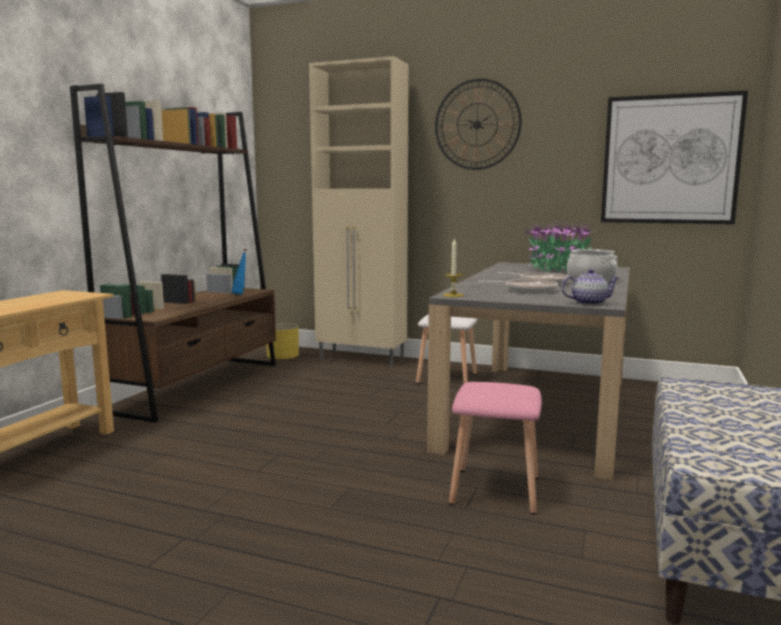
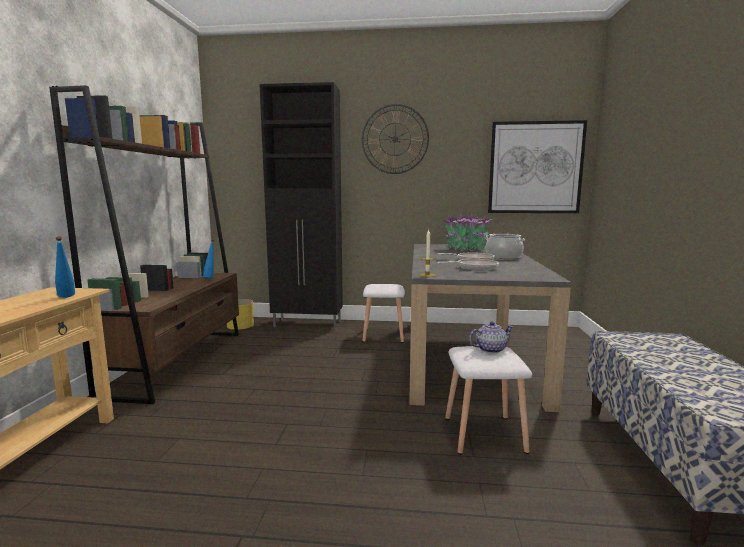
camera: 15 degrees left, 0 degrees up
(69, 299) = (66, 298): none -> blue bottle
(362, 359) = (308, 324): beige cabinet -> black cabinet
(493, 490) = (483, 435): pink stool -> white stool
(588, 303) = (536, 277): teapot -> teapot (490, 349)

